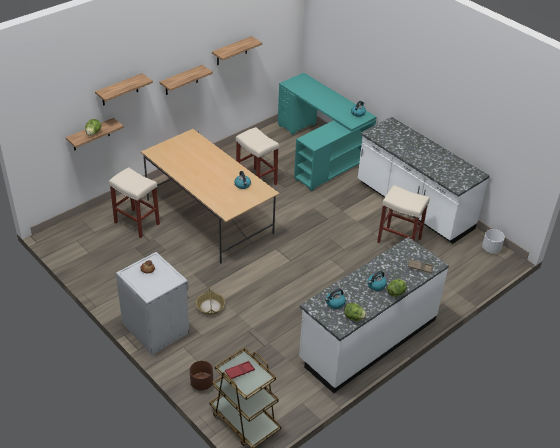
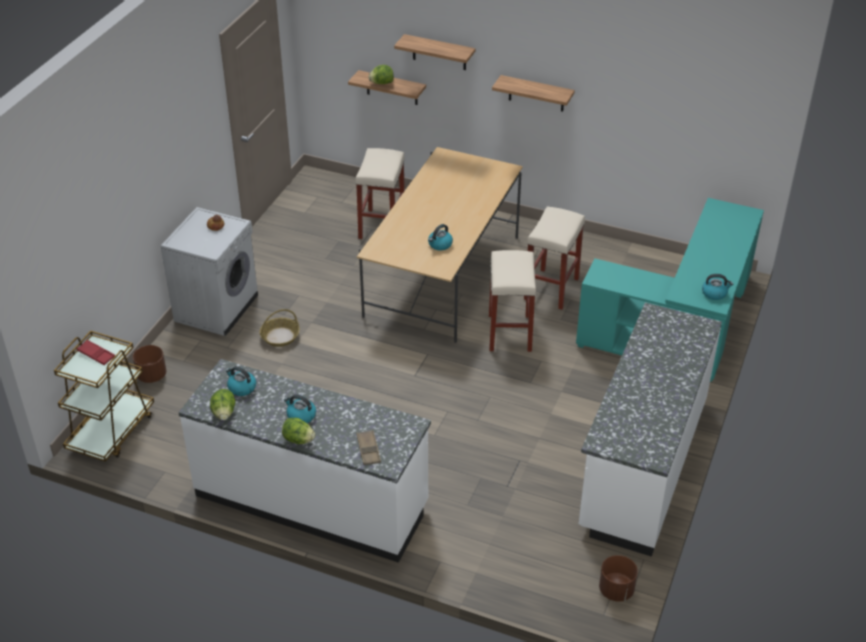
camera: 65 degrees right, 0 degrees up
(232, 51) = (631, 99): shelf -> none
(400, 240) = (545, 473): beige stool -> beige stool (510, 333)
(491, 249) = (616, 590): white planter -> brown planter

